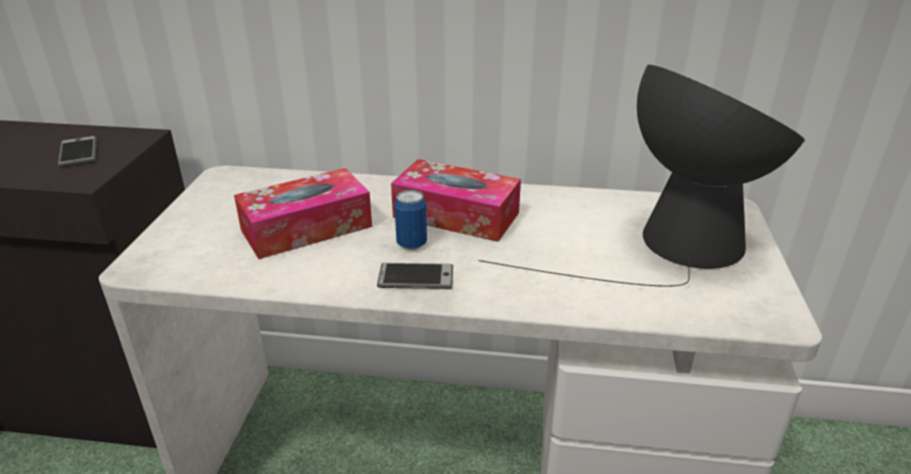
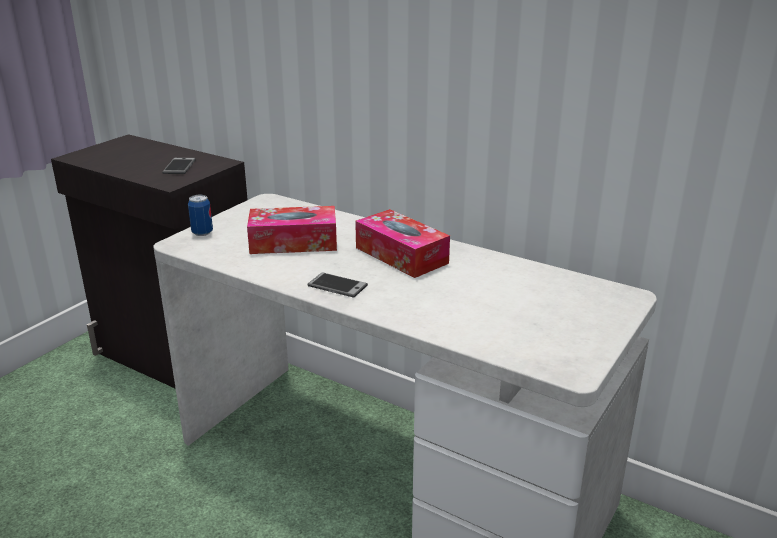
camera: 25 degrees right, 5 degrees down
(411, 244) = (353, 266): can -> can (202, 233)
(678, 246) = (549, 310): table lamp -> none

